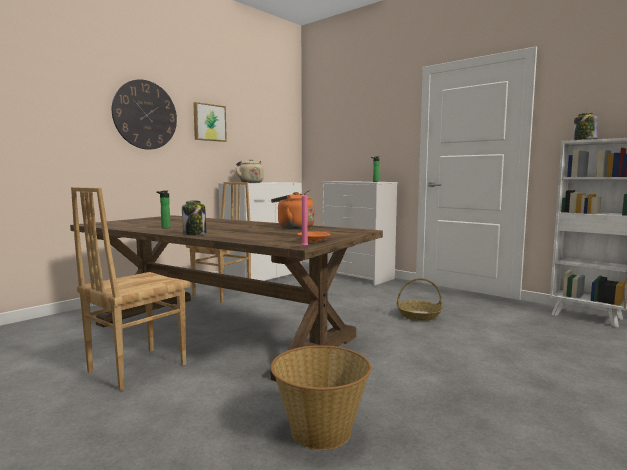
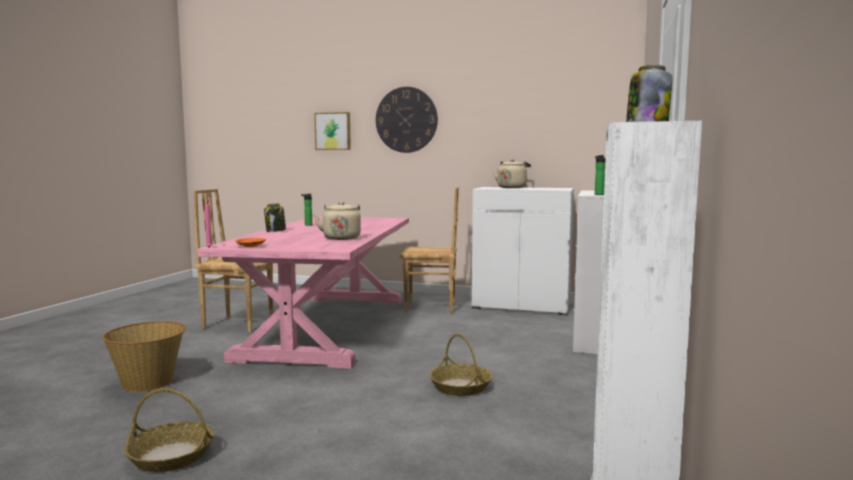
camera: 65 degrees right, 0 degrees up
(209, 122) = (478, 119): picture -> picture (333, 131)
(222, 330) = (329, 326): brown dining table -> pink dining table
(293, 227) = (341, 238): orange kettle -> beige kettle
(531, 419) = (170, 456): none -> basket

